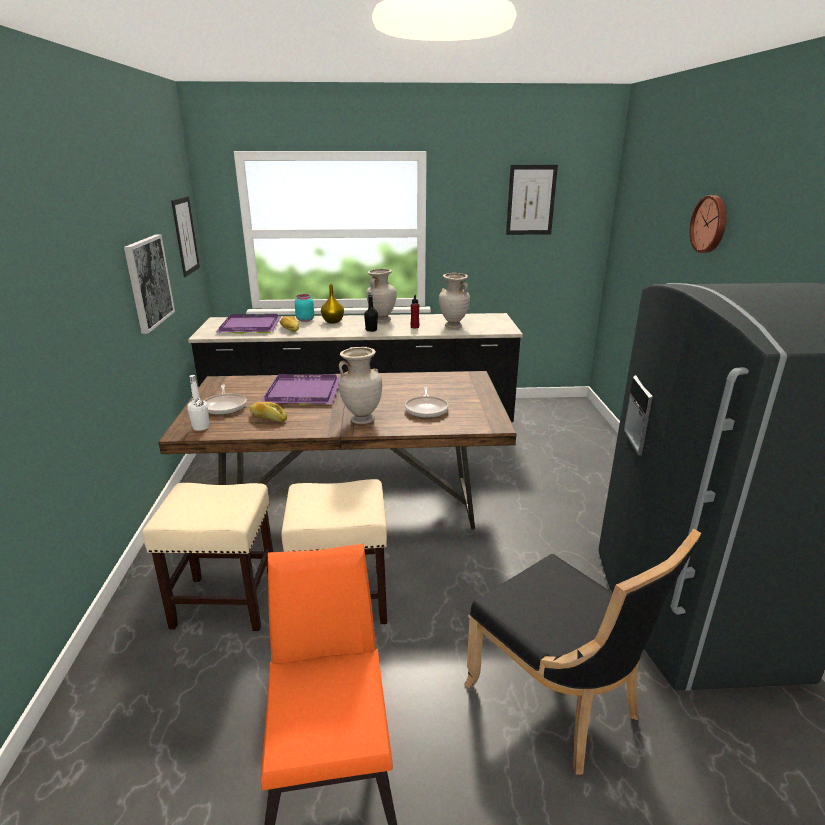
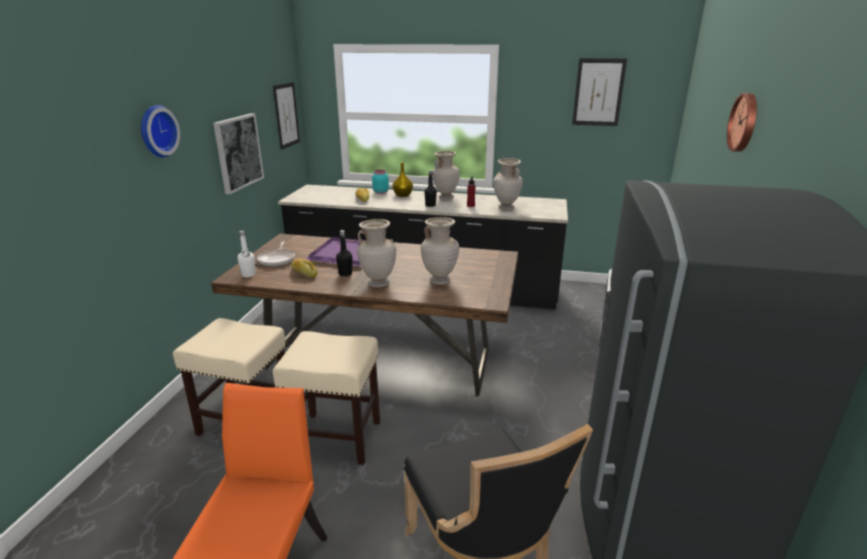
camera: 15 degrees right, 0 degrees up
(73, 259) = (156, 131): none -> wall clock
(250, 326) = (332, 195): purple tray -> none
(317, 414) = (345, 274): none -> black bottle
(426, 409) = (440, 280): frying pan -> beige vase

